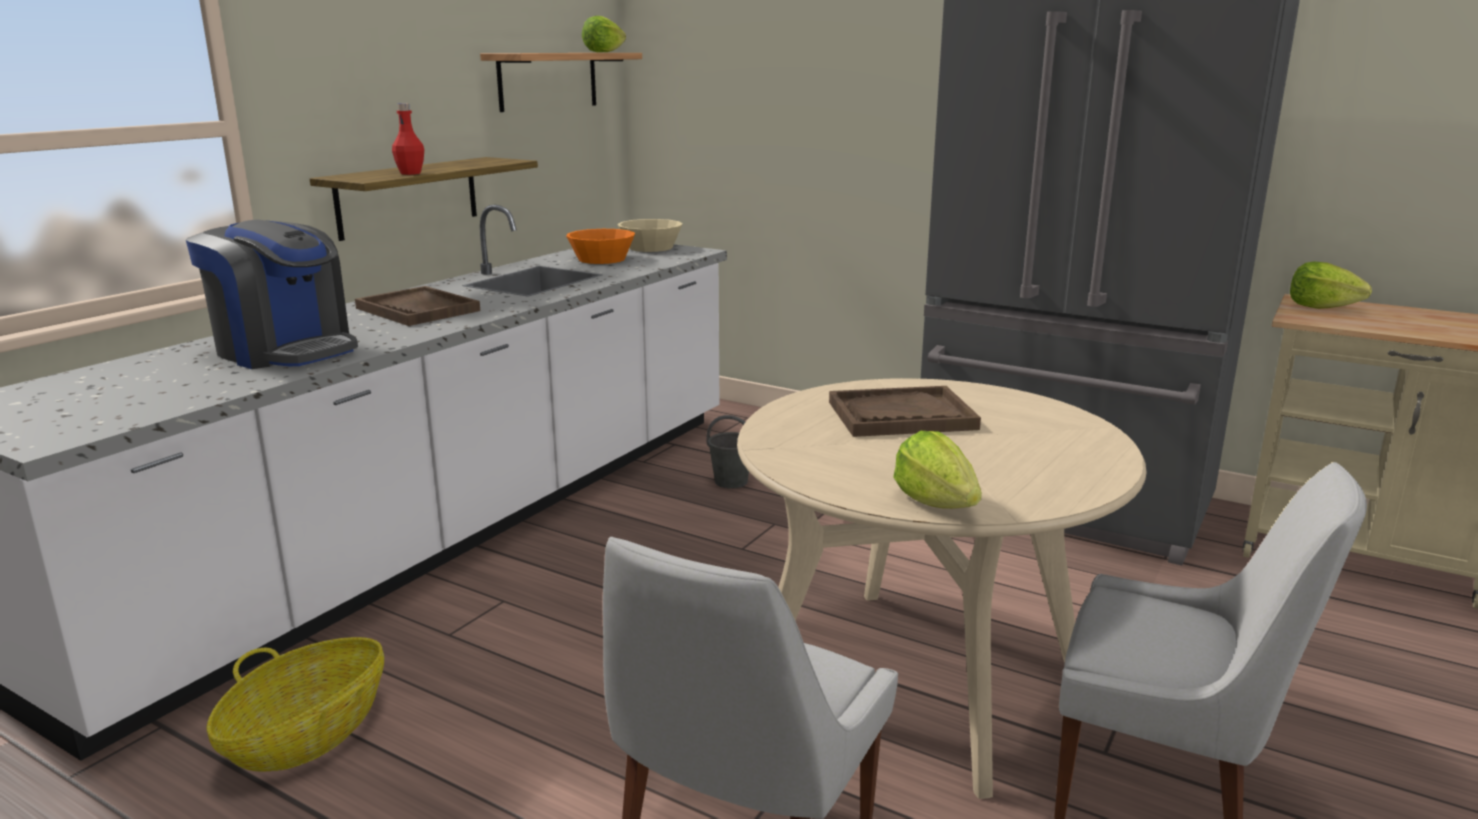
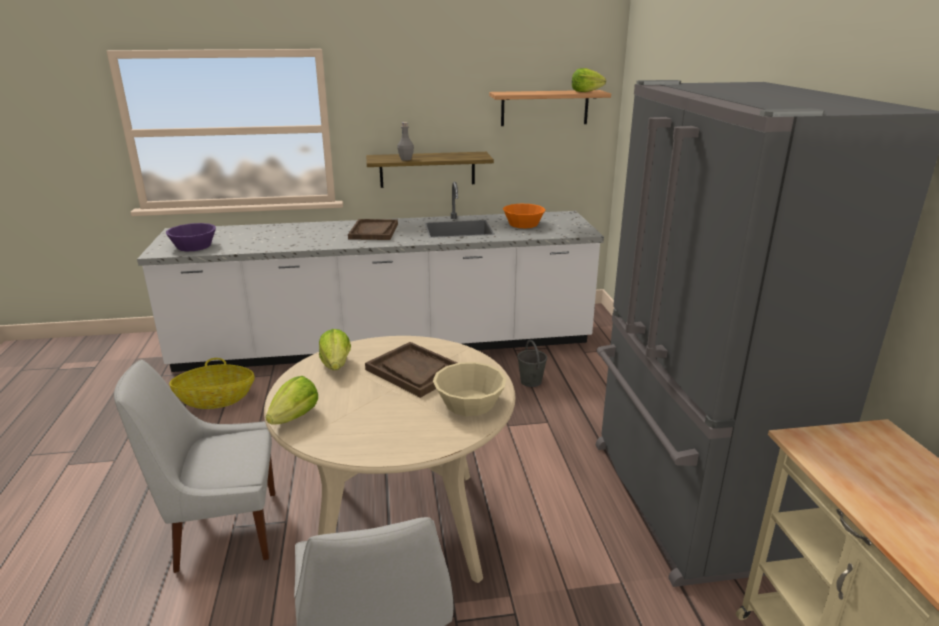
camera: 50 degrees right, 5 degrees up
(108, 410) = (193, 246): none -> purple bowl
(285, 350) = (287, 237): coffee machine -> none
(410, 173) = (406, 159): red bottle -> grey bottle
(650, 247) = (569, 223): beige bowl -> beige bowl (469, 402)
(1321, 307) = (868, 443): lettuce -> lettuce (336, 365)

